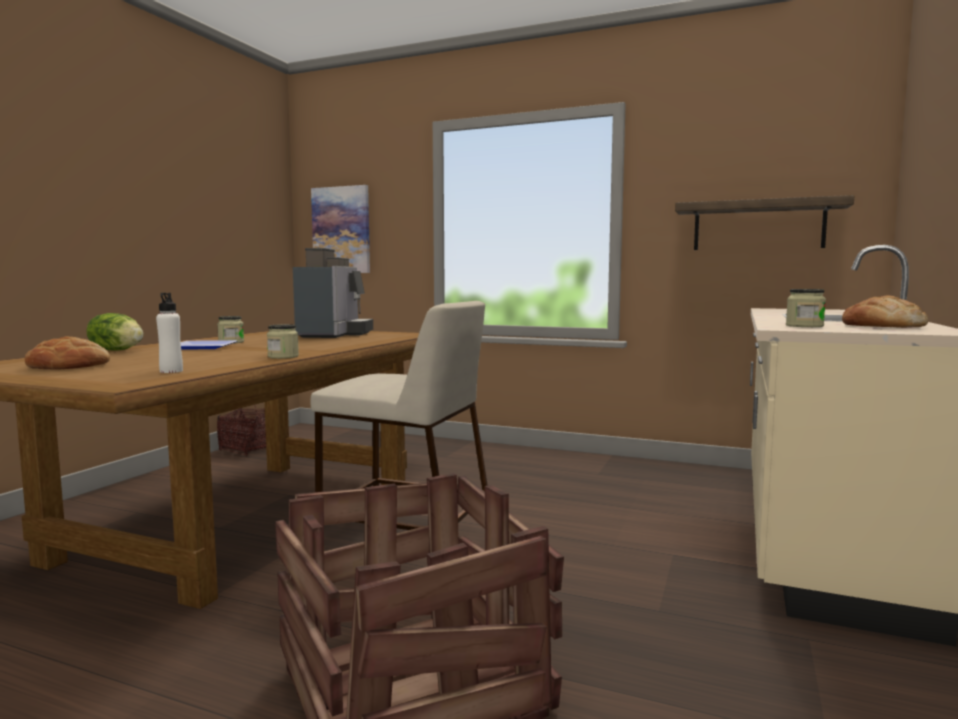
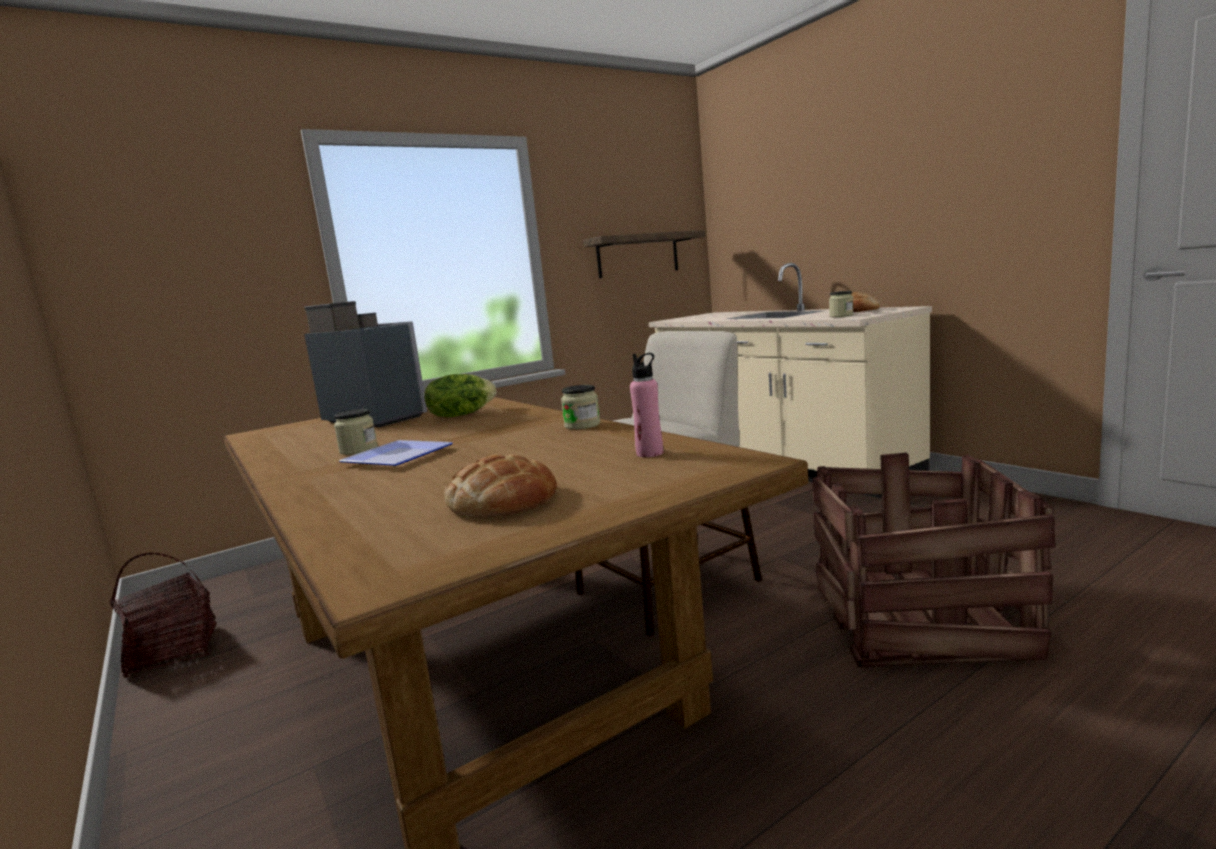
camera: 55 degrees left, 5 degrees up
(117, 350) = (325, 495): lettuce -> lettuce (461, 415)
(171, 371) = (650, 453): white bottle -> pink bottle
(341, 230) = (159, 282): picture -> none

